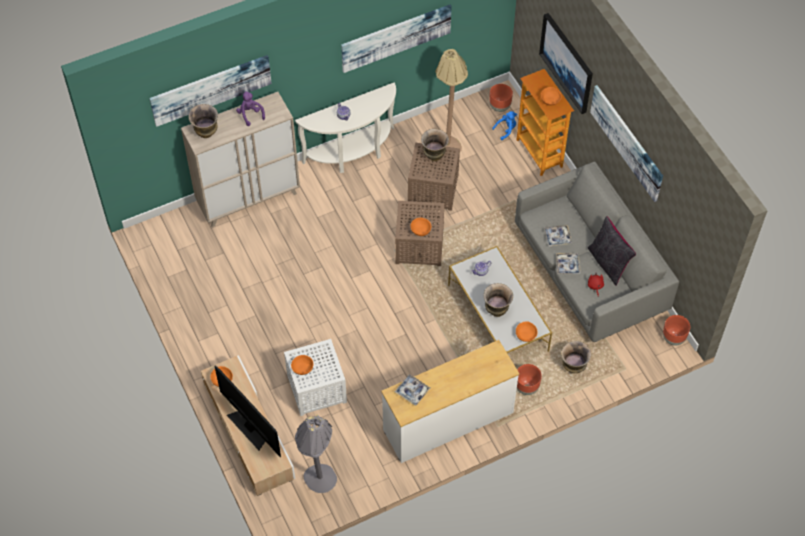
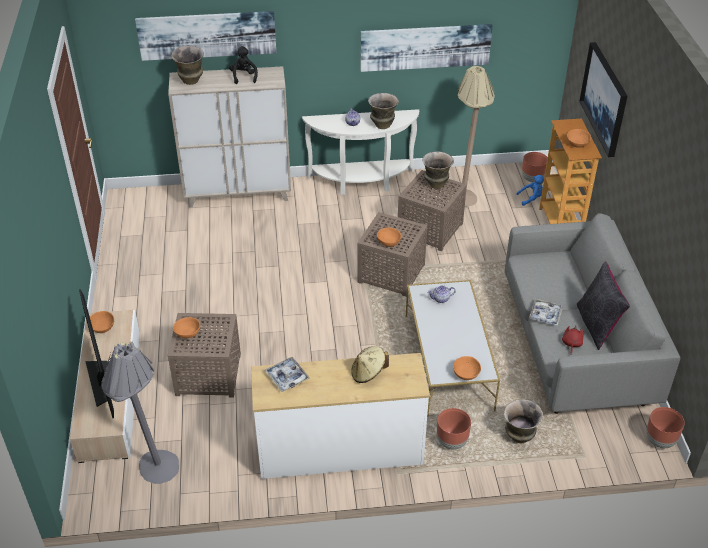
camera: 20 degrees right, 15 degrees down
(250, 114) = (244, 77): purple plush toy -> black plush toy
(317, 388) = (209, 373): white side table -> brown side table
(469, 369) = (368, 373): none -> beige hat
(496, 310) = (442, 340): vase -> vase (382, 125)
(557, 237) = (544, 286): tray -> none
(626, 142) = (649, 174): picture -> none

